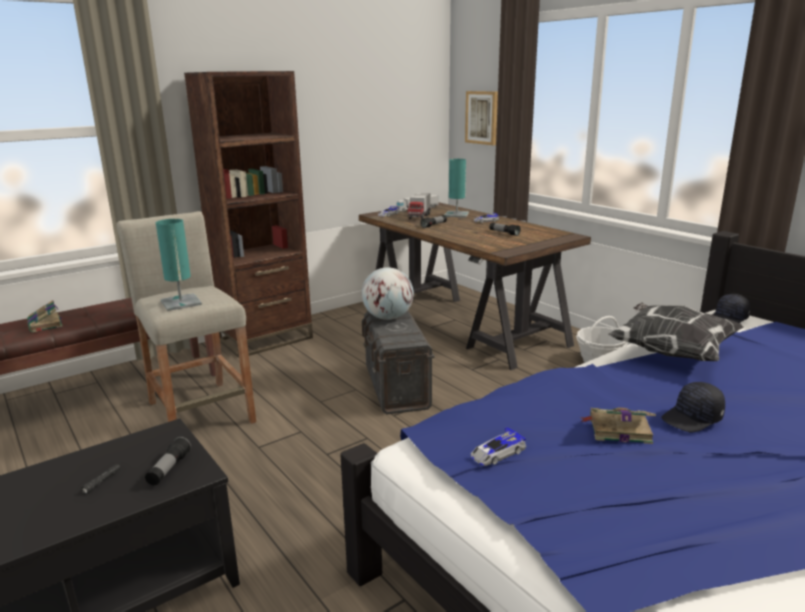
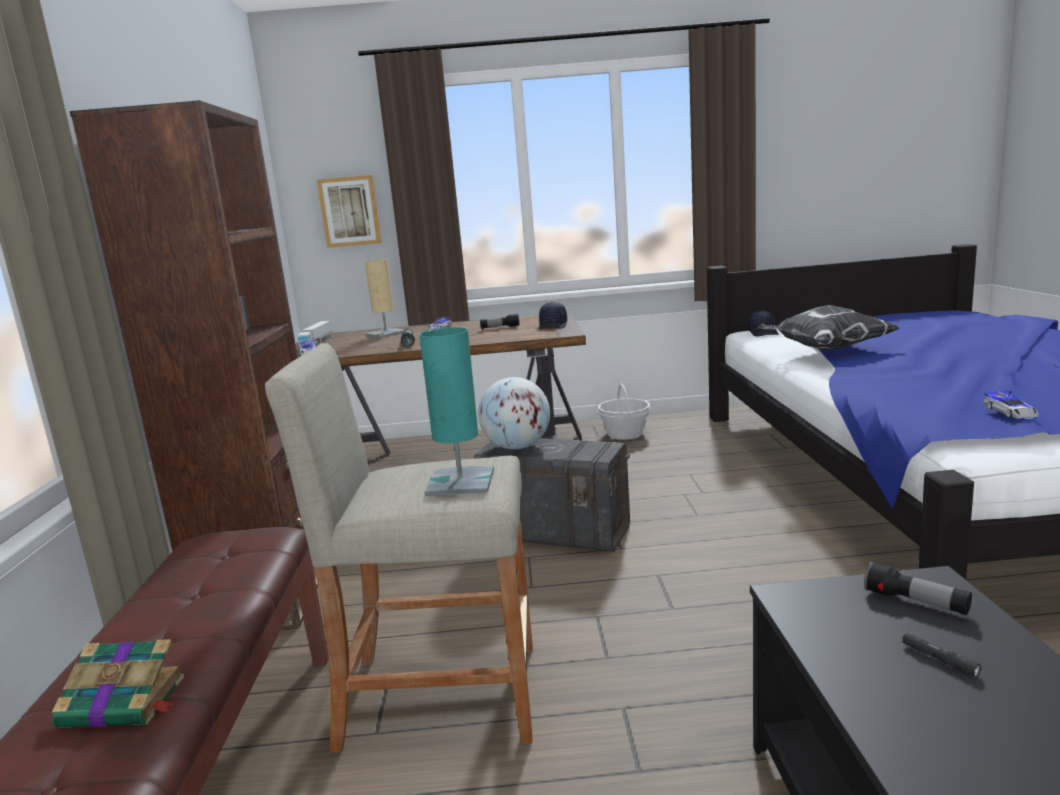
camera: 55 degrees left, 5 degrees down
(419, 217) = (355, 344): toy truck -> none
(456, 214) = (386, 333): turquoise table lamp -> beige table lamp
(618, 429) = (975, 377): book -> none
(692, 419) = (962, 361): black cap -> black cap (553, 326)

